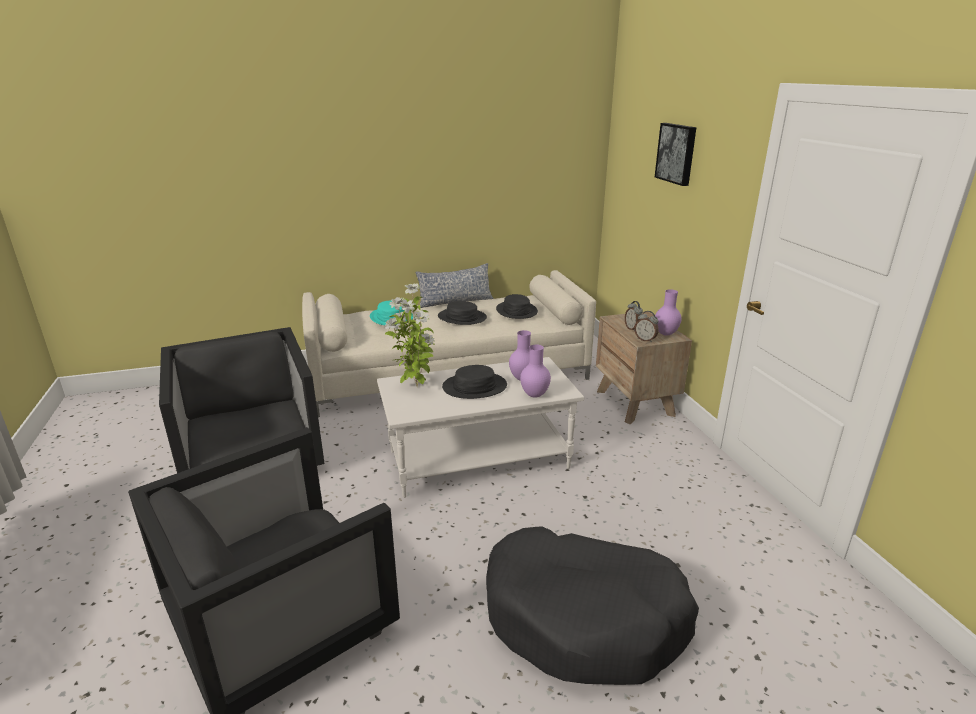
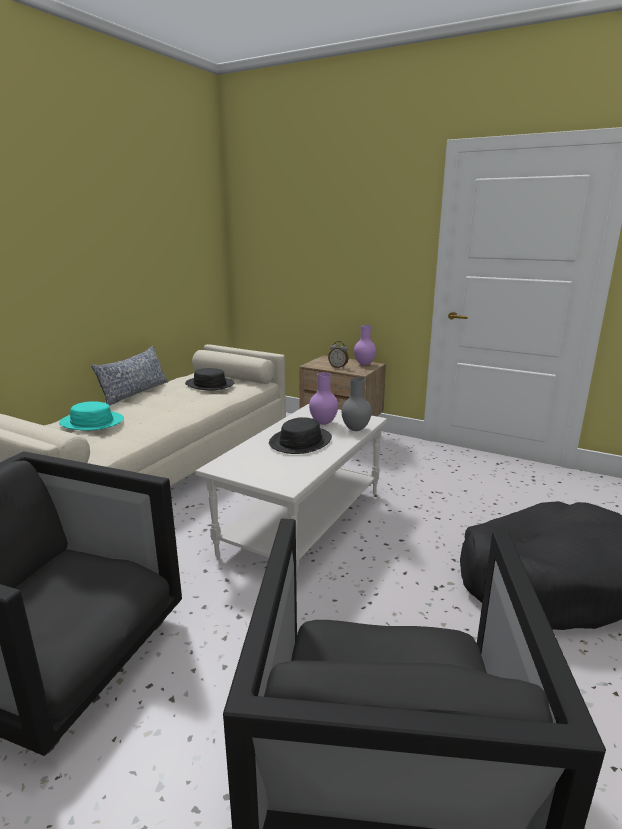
camera: 45 degrees left, 5 degrees down
(415, 387) = (250, 461): potted plant -> none
(462, 317) = (170, 401): black hat -> none
(534, 395) = (355, 429): purple vase -> grey vase
(645, 340) = (360, 370): alarm clock -> none
(677, 153) = (331, 212): picture -> none

